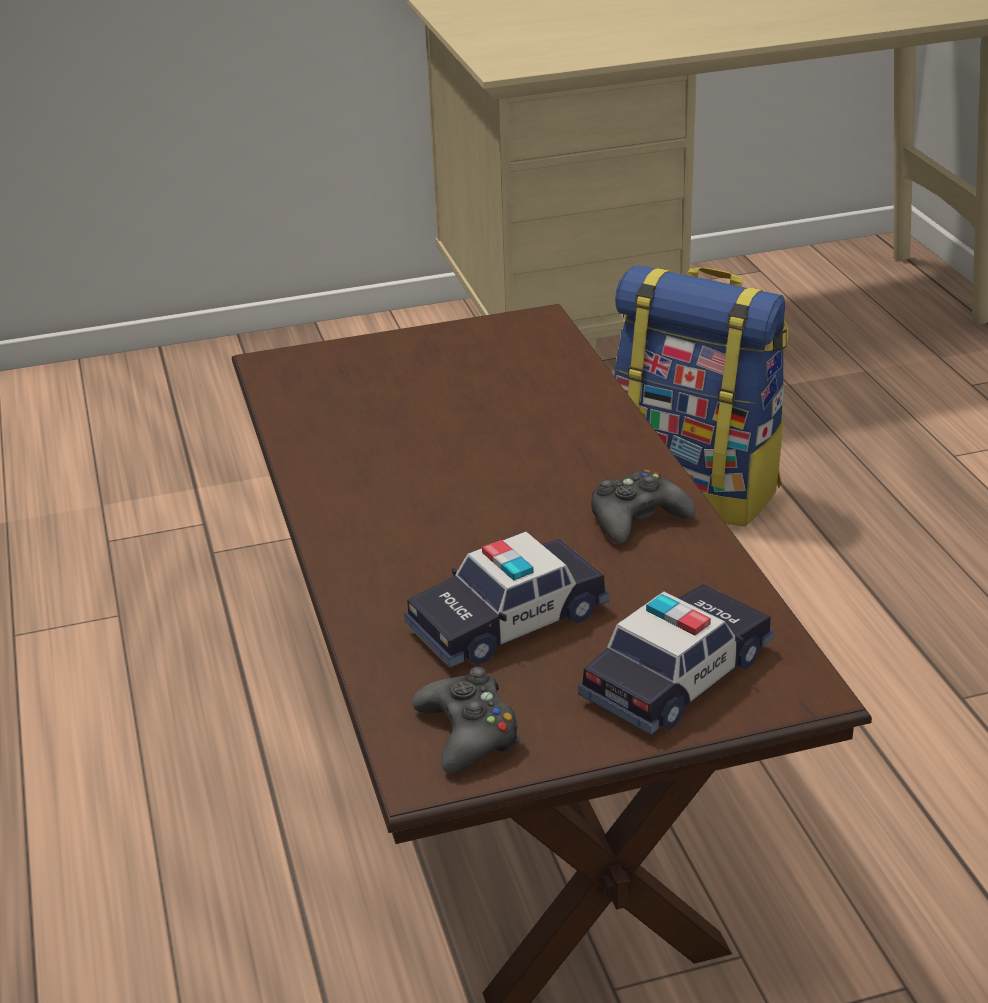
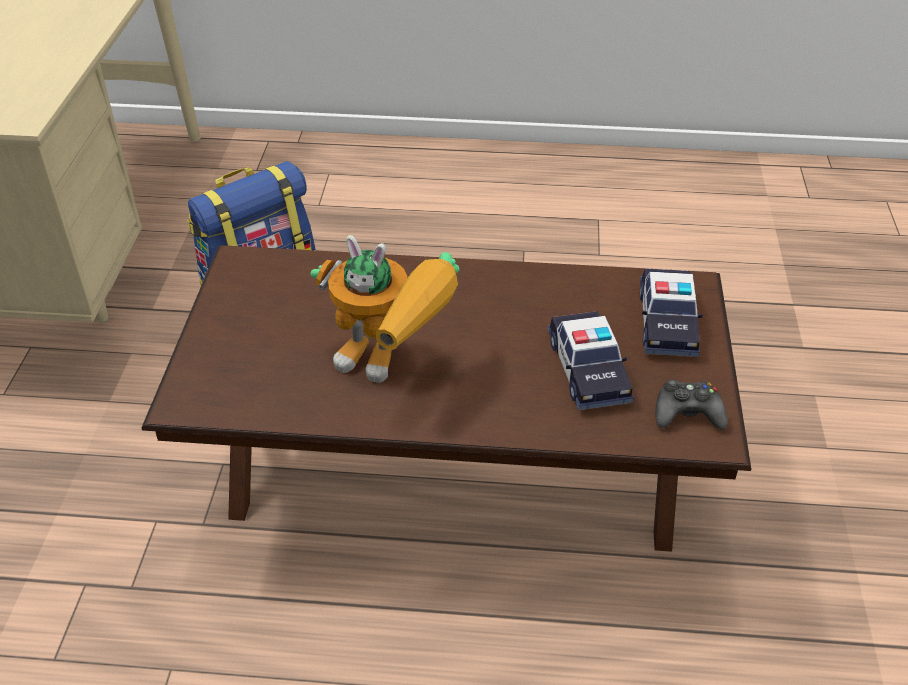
camera: 70 degrees left, 10 degrees up
(419, 467) = (392, 363): none -> toy robot
(637, 519) = (512, 291): black game controller -> none
(677, 675) = (667, 322): toy car -> toy car turned 150 degrees counterclockwise

